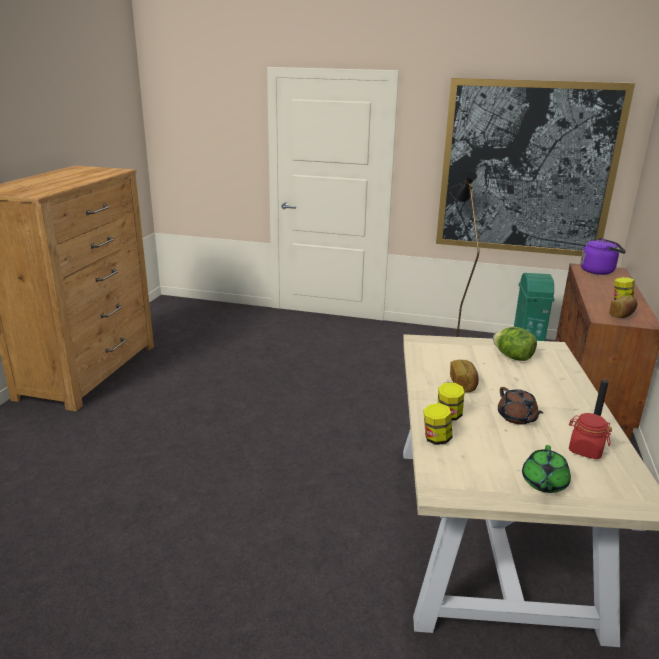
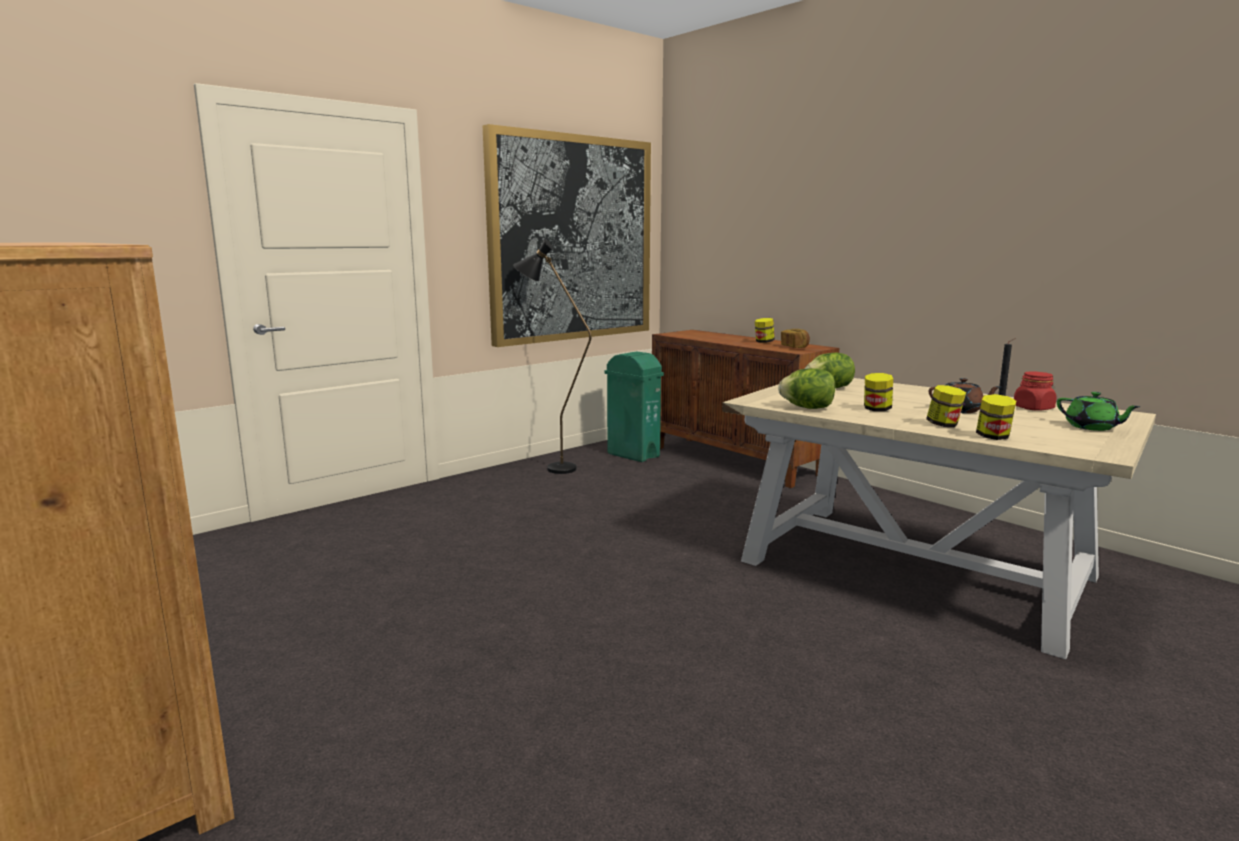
camera: 55 degrees left, 10 degrees down
(427, 361) = (807, 408): none -> lettuce
(463, 385) = (876, 409): bread -> jar
(599, 271) = (687, 333): purple kettle -> none

